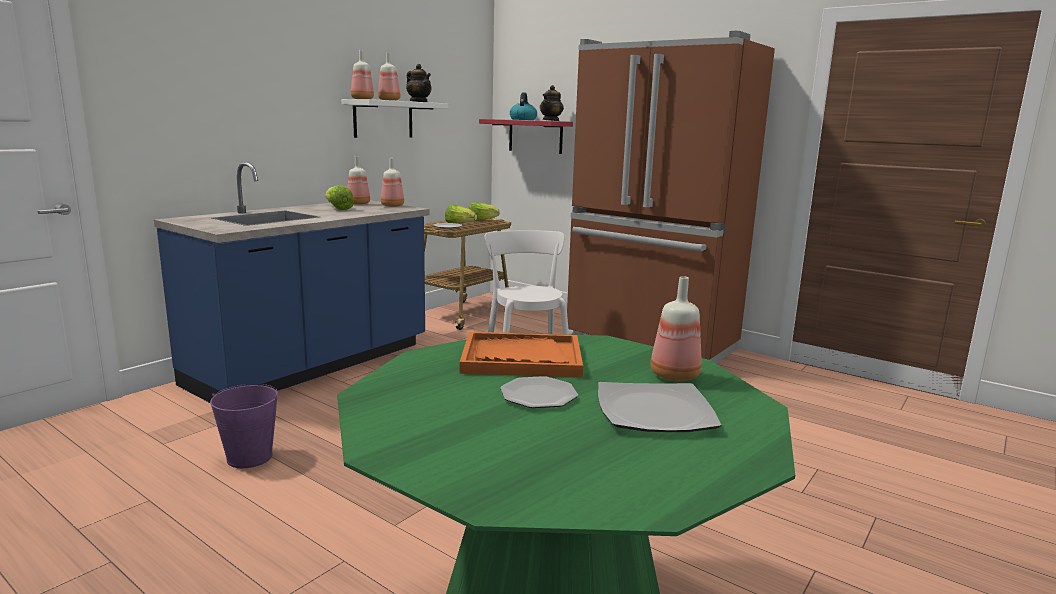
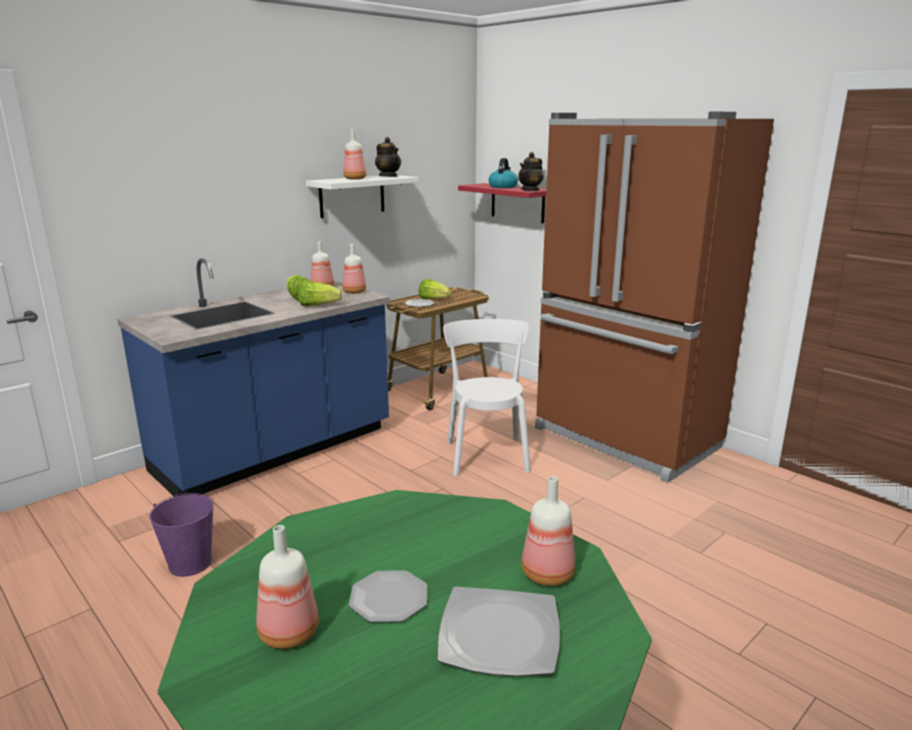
camera: 10 degrees right, 5 degrees up
(362, 99) = (326, 180): bottle -> bottle (287, 634)
(481, 220) = (458, 293): lettuce -> lettuce (318, 305)
(521, 358) = (397, 535): orange tray -> none

